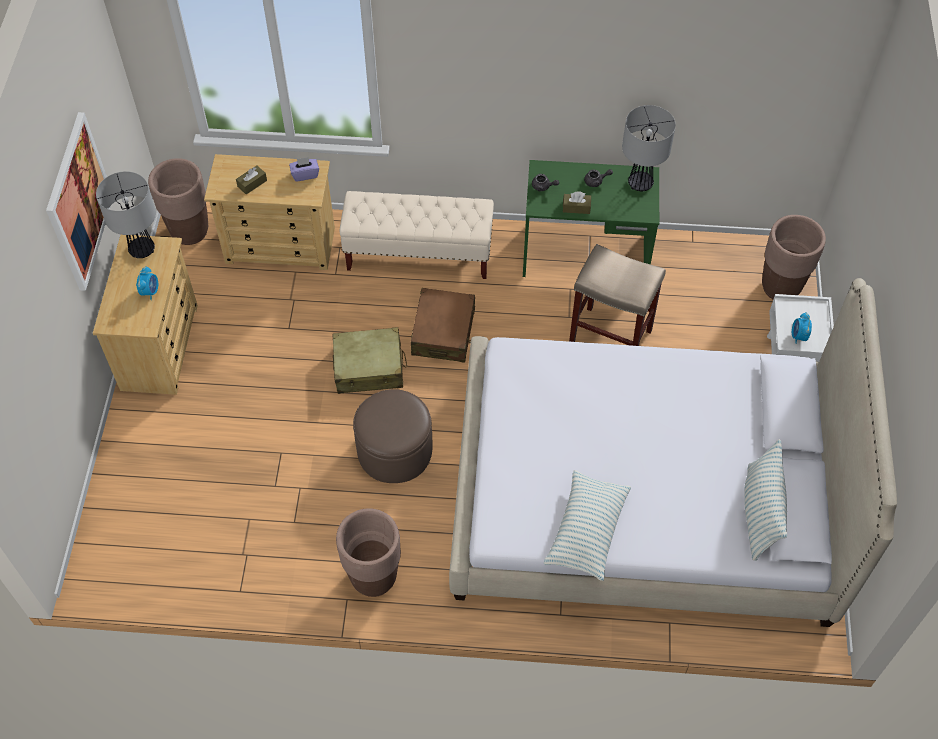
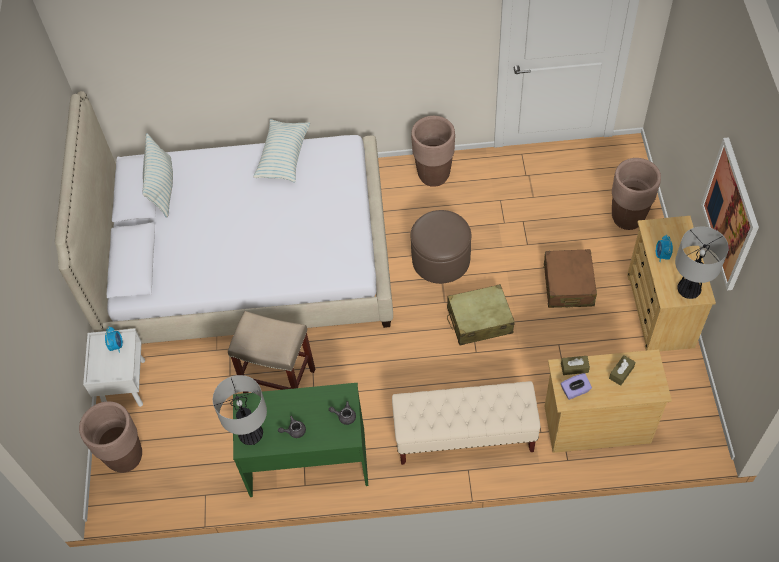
camera: 175 degrees right, 0 degrees up
(189, 231) = (688, 425): brown planter -> brown planter (627, 218)
(443, 332) = (424, 362): brown suitcase -> brown suitcase (568, 285)
(576, 207) = (310, 398): brown tissue box -> brown tissue box (574, 368)

